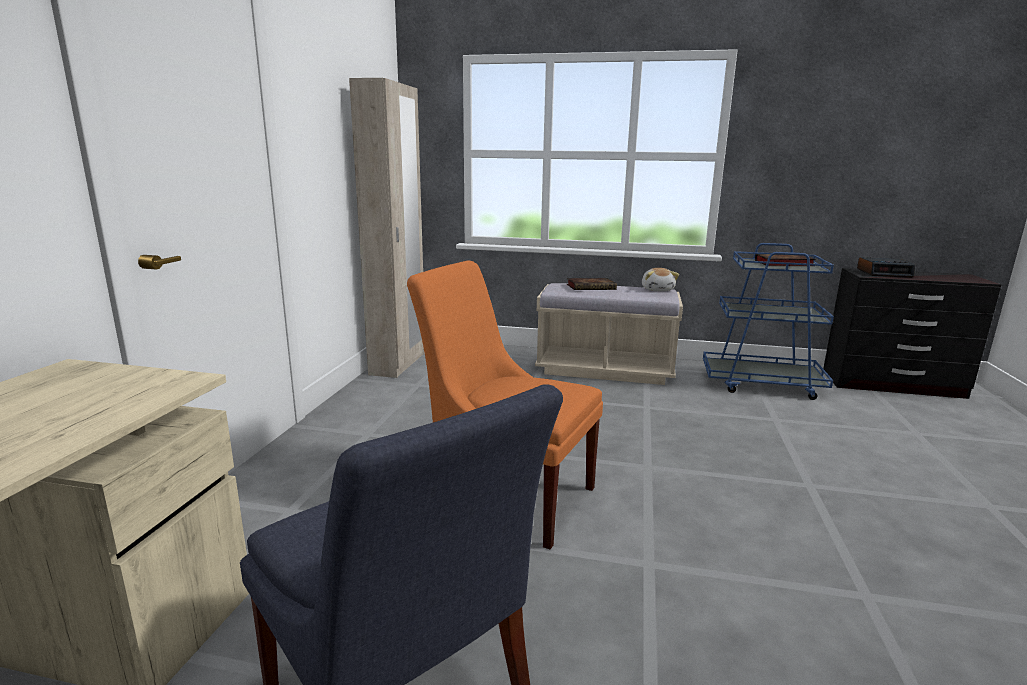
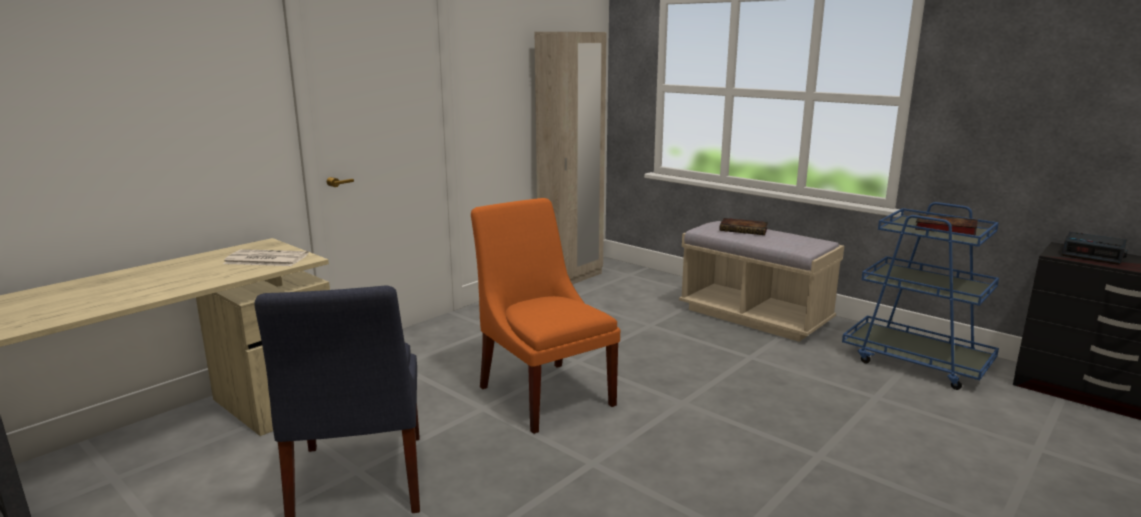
camera: 30 degrees right, 0 degrees up
(103, 393) = (265, 259): none -> newspaper
(657, 290) = (813, 240): plush toy -> none

